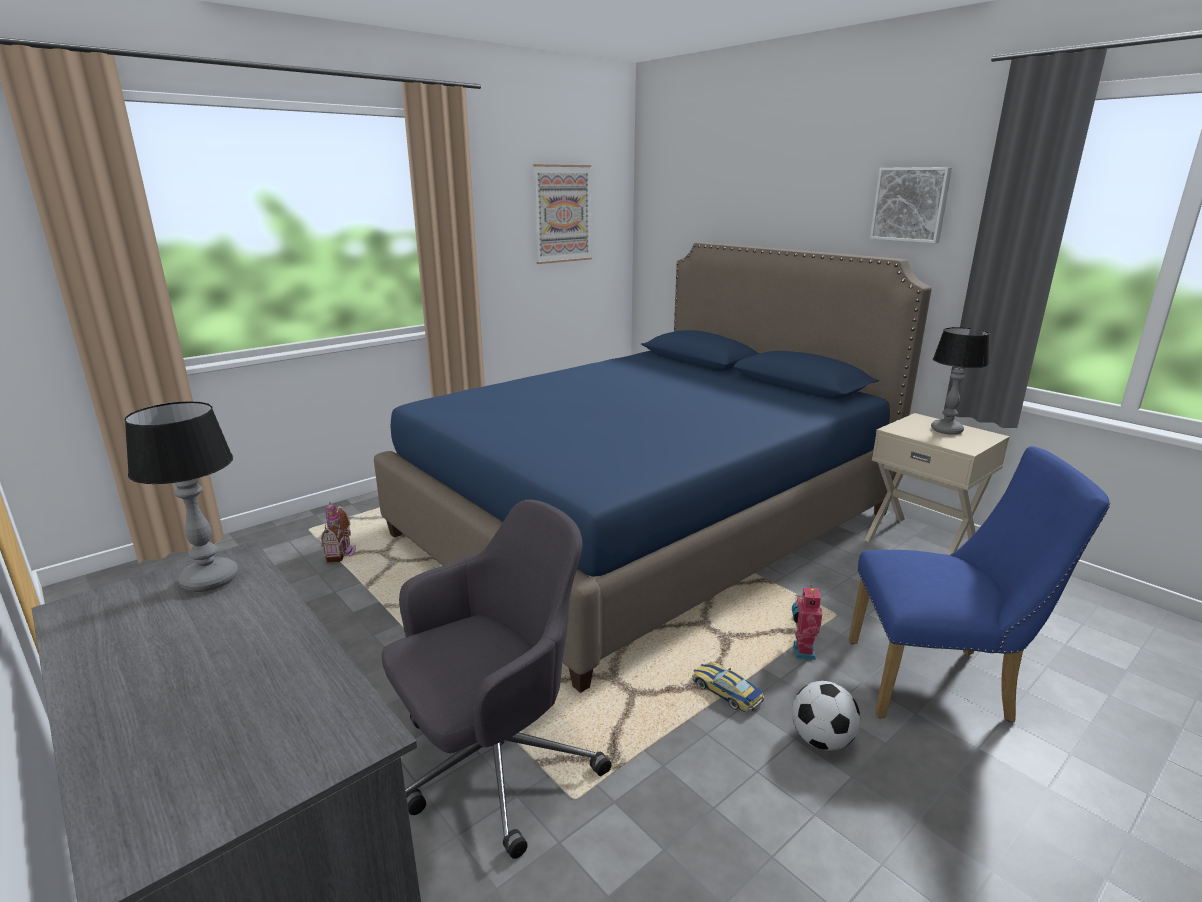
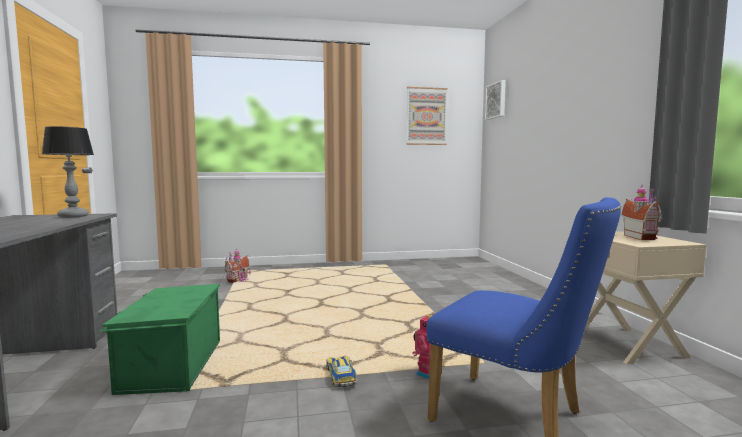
camera: 30 degrees right, 15 degrees down
(494, 765) = (170, 365): grey office chair -> green storage box
(645, 524) = (413, 297): blue bed -> none
(822, 740) = (366, 417): football -> none
(911, 204) = (622, 65): picture -> picture (496, 100)
(945, 430) = (641, 237): table lamp -> toy house

